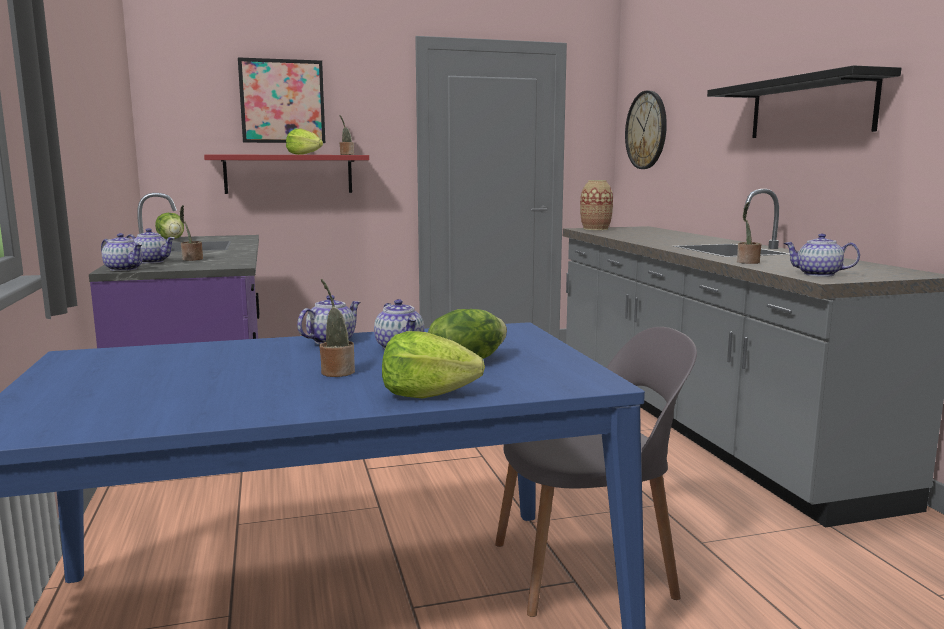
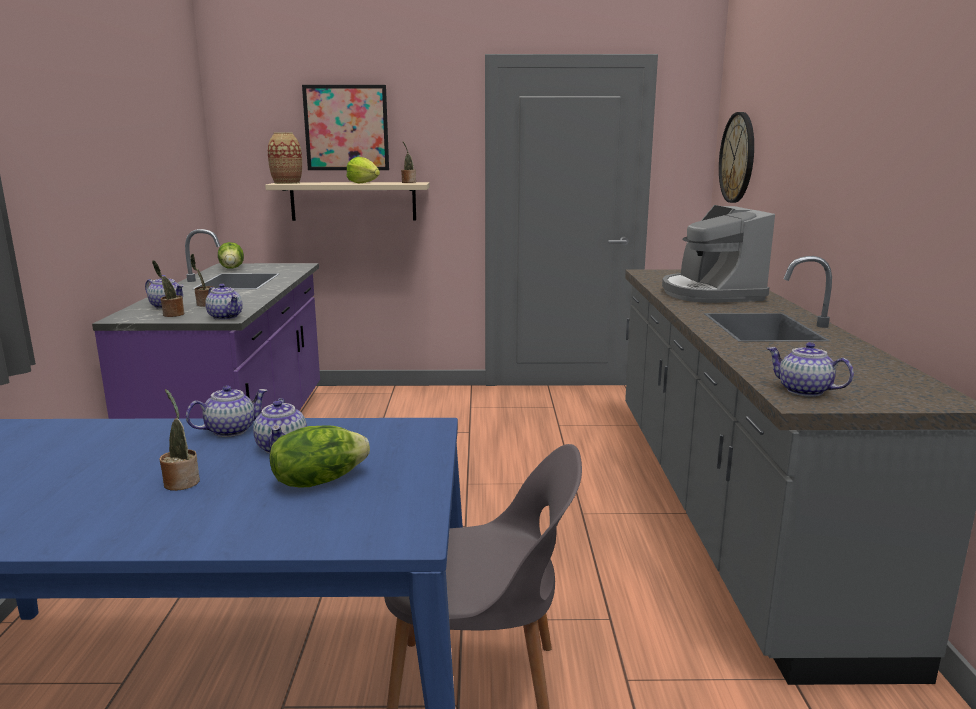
camera: 15 degrees right, 5 degrees up
(124, 269) = (129, 317): teapot -> teapot (226, 317)
(288, 174) = (353, 201): red shelf -> beige shelf
(427, 394) = (221, 531): lettuce -> none
(595, 229) = (660, 273): vase -> vase (286, 183)
(657, 237) = (710, 293): none -> coffee machine
(747, 262) = (748, 356): potted plant -> potted plant (172, 314)
(810, 108) = (877, 160): black shelf -> none

